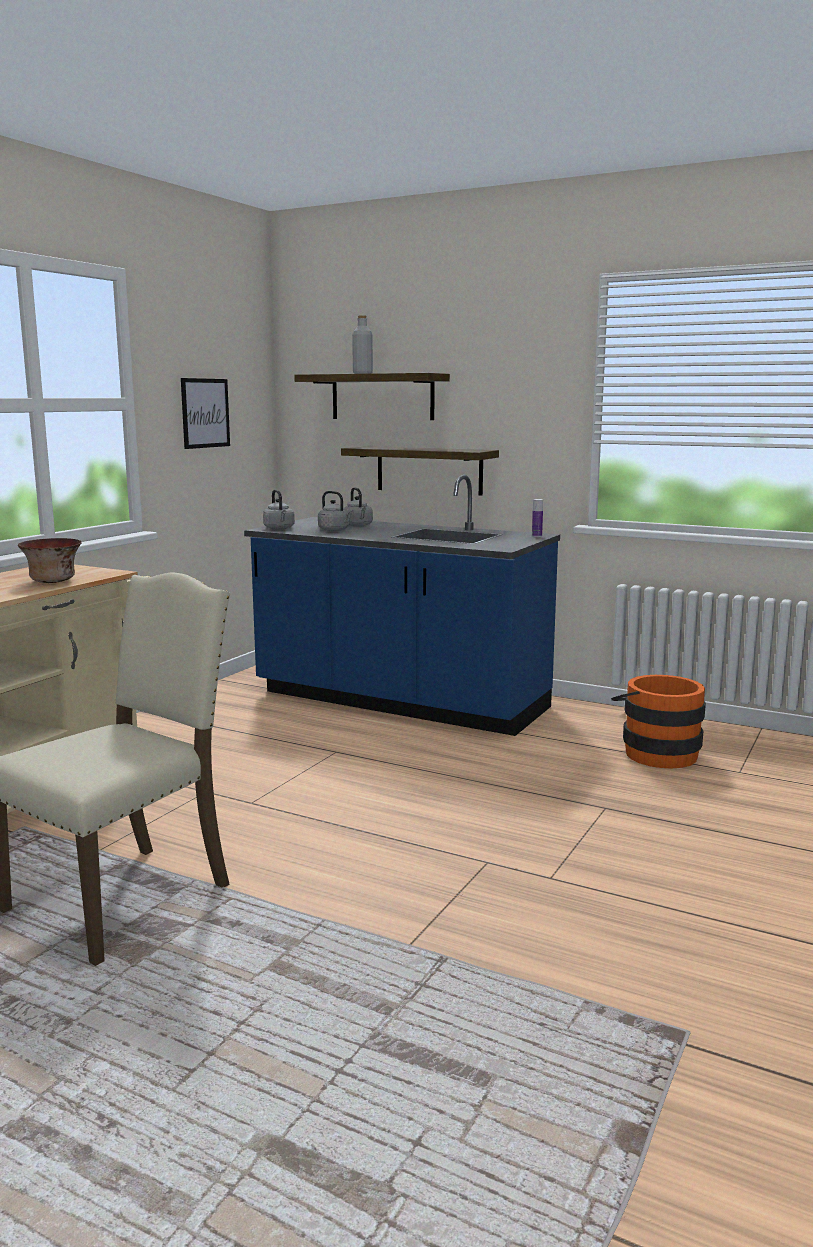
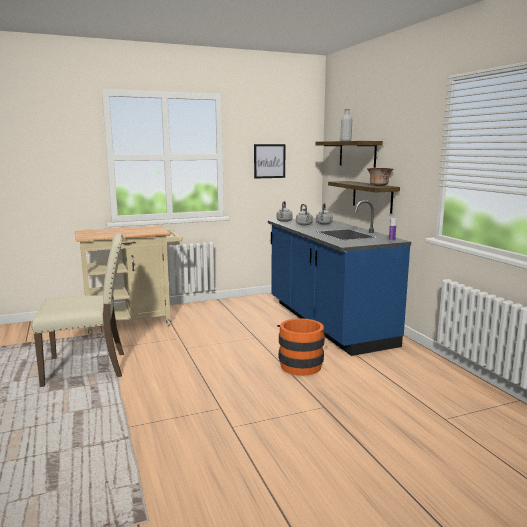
camera: 40 degrees right, 0 degrees up
(53, 581) = (132, 233): bowl -> bowl (379, 185)
(656, 752) = (413, 390): orange bucket -> orange bucket (302, 364)

